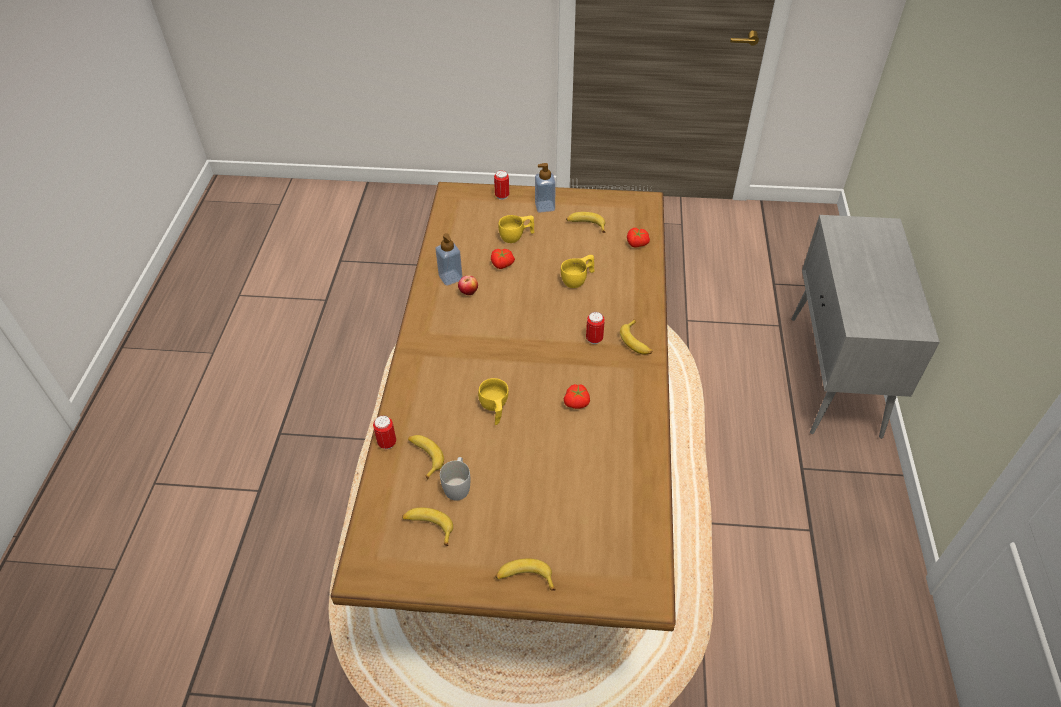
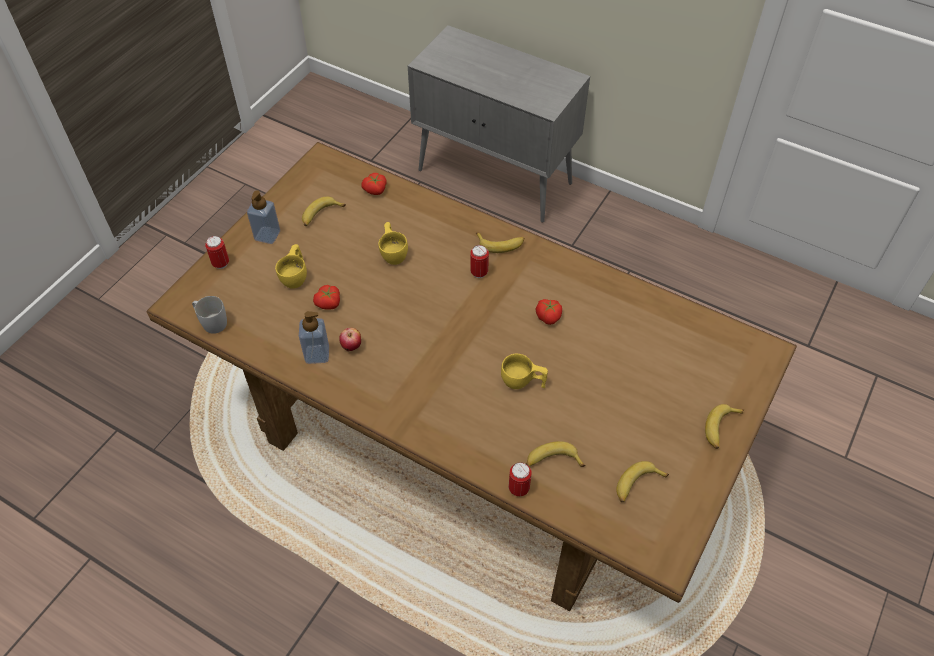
camera: 65 degrees left, 5 degrees up
(458, 485) = (599, 444): white mug -> white mug (211, 322)

